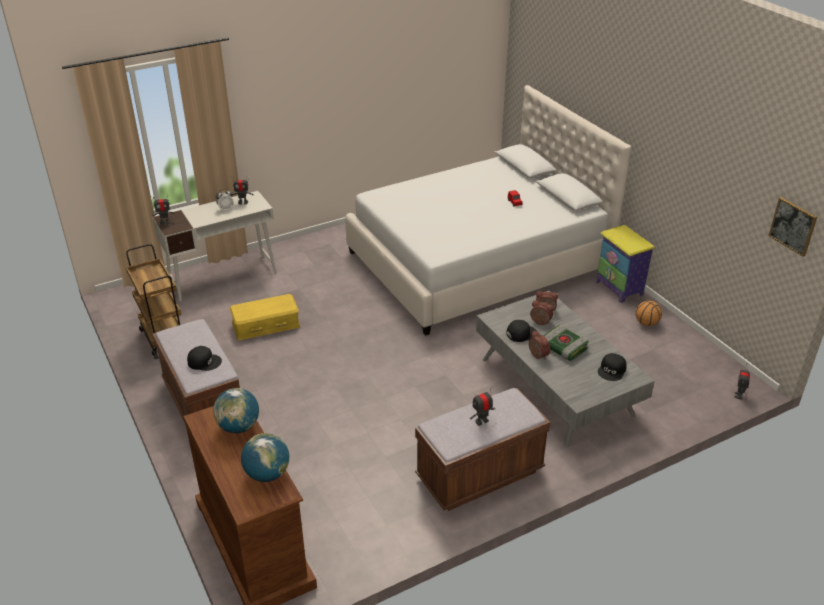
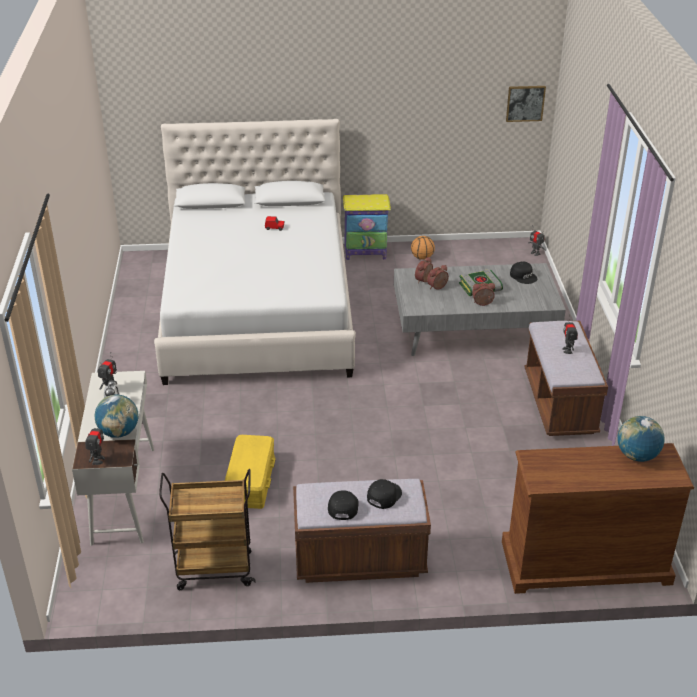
camera: 65 degrees left, 0 degrees up
(238, 427) = (564, 460): globe -> globe (119, 432)
(521, 333) = (447, 301): black cap -> black cap (342, 506)

